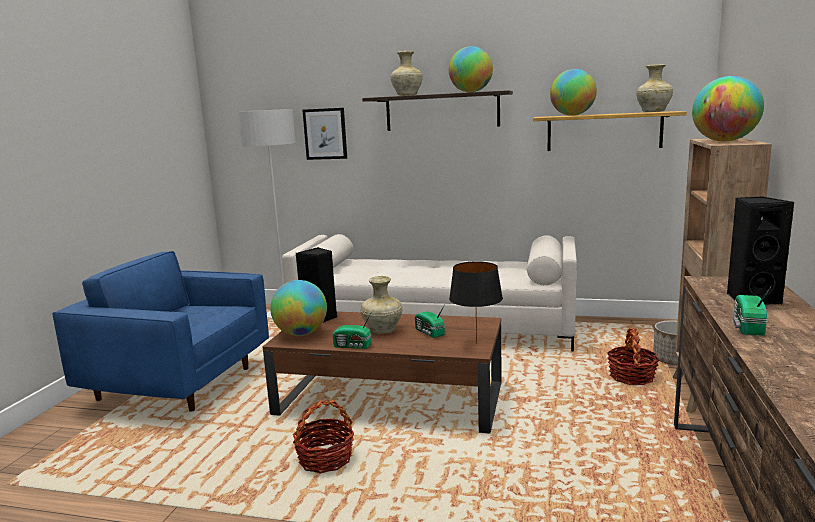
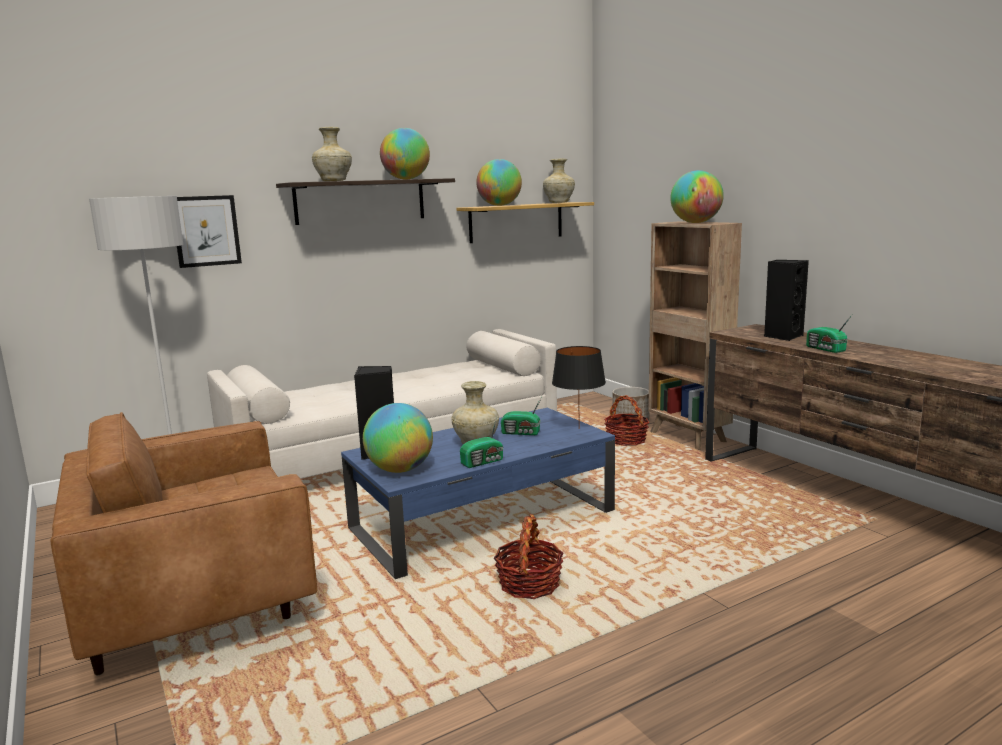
camera: 45 degrees left, 0 degrees up
(179, 384) = (197, 605): blue armchair -> brown armchair
(391, 398) = (484, 519): brown coffee table -> blue coffee table

